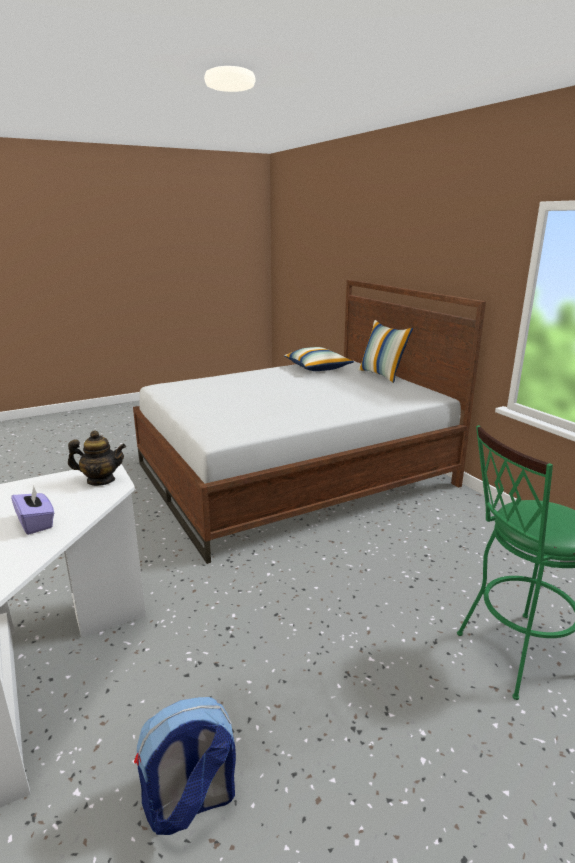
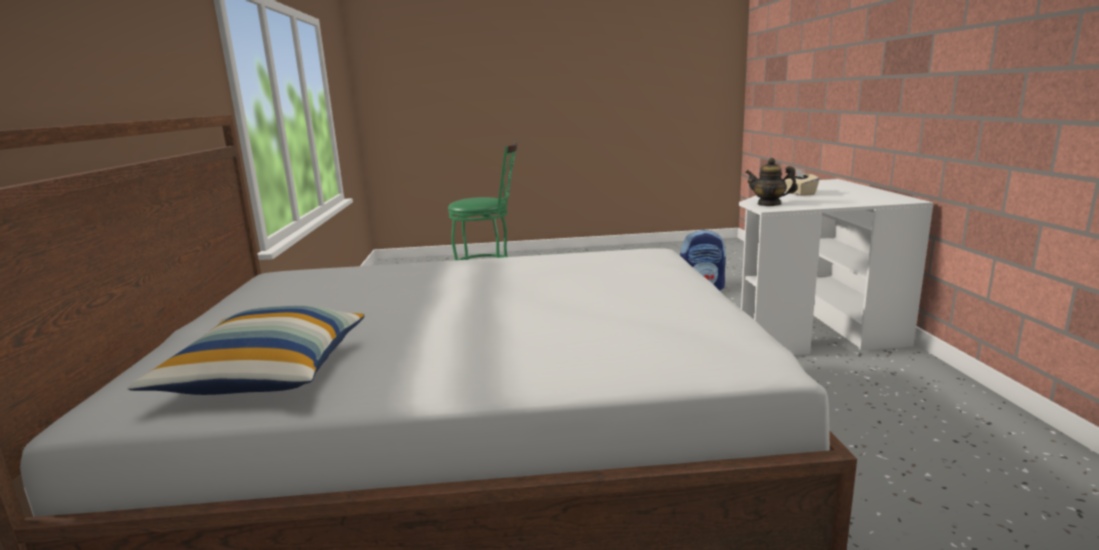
camera: 155 degrees left, 5 degrees down
(36, 523) = (799, 193): purple tissue box -> beige tissue box
(382, 375) = (209, 326): pillow -> none

